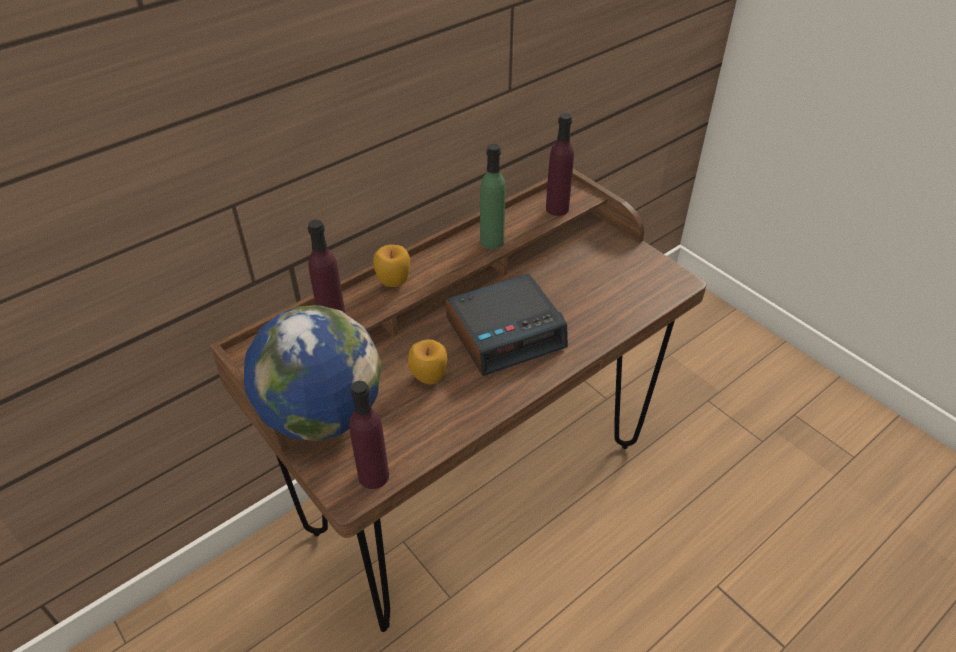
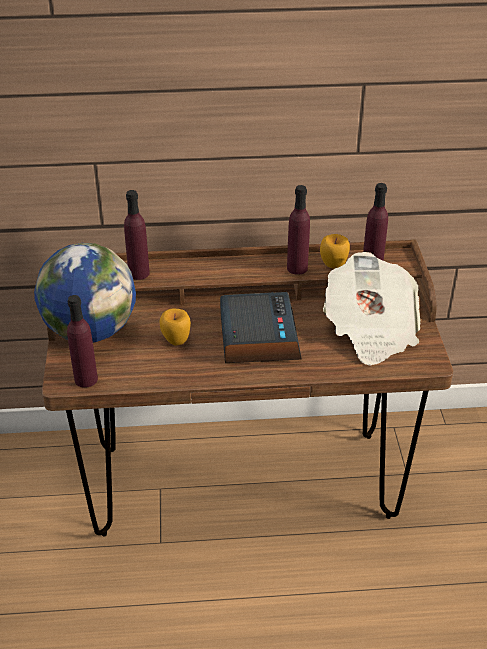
camera: 35 degrees right, 5 degrees down
(393, 282) = (201, 267): apple -> apple (333, 265)
(492, 241) = (297, 268): green bottle -> purple bottle
(506, 332) = (258, 336): alarm clock -> alarm clock turned 105 degrees counterclockwise
(600, 275) = (370, 330): none -> newspaper

